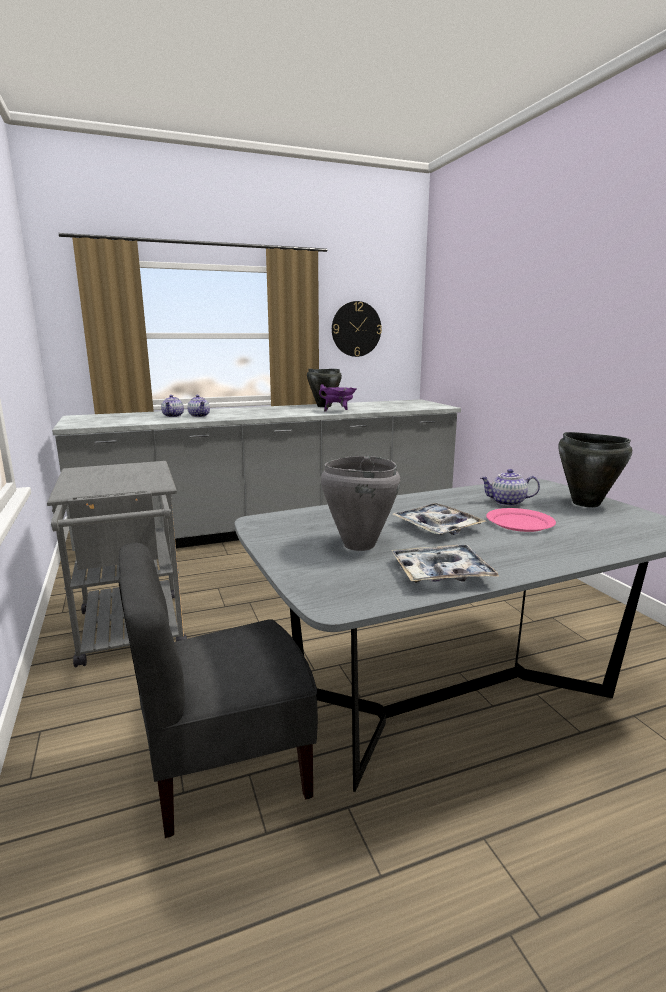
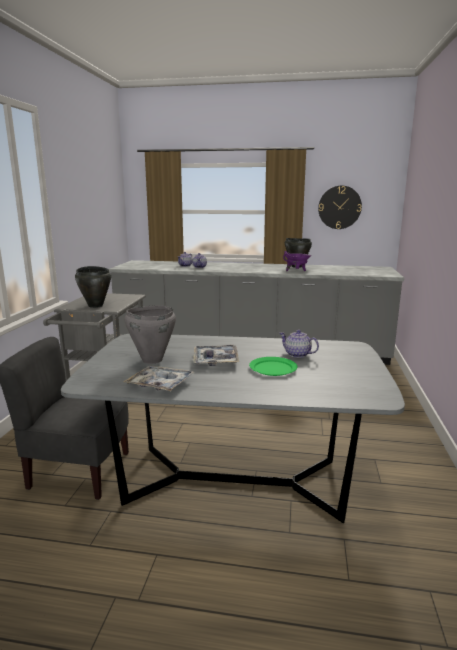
camera: 30 degrees right, 0 degrees up
(520, 523) = (273, 368): pink plate -> green plate
(585, 503) = (355, 366): black cooking pot -> black cooking pot (96, 305)

